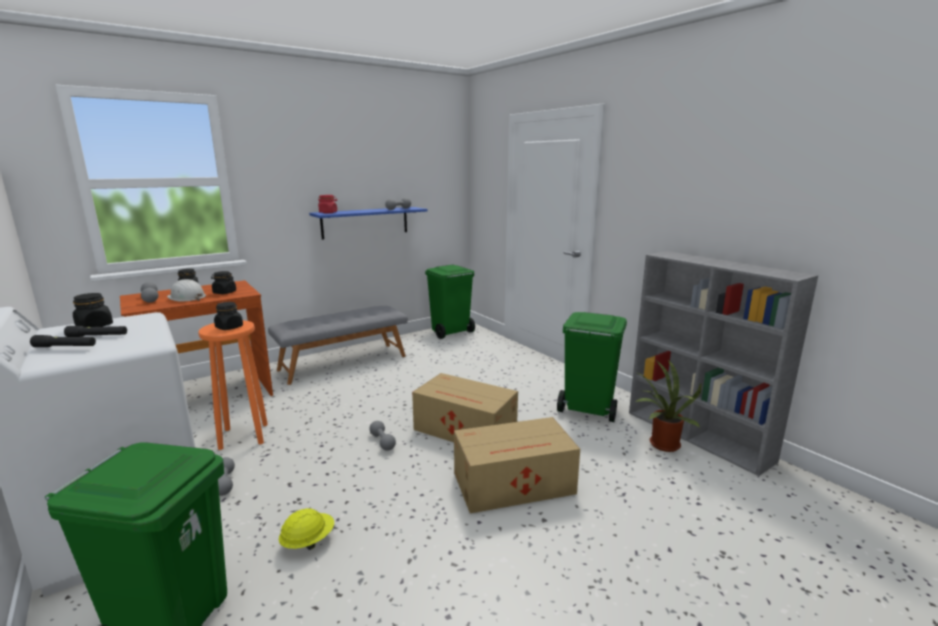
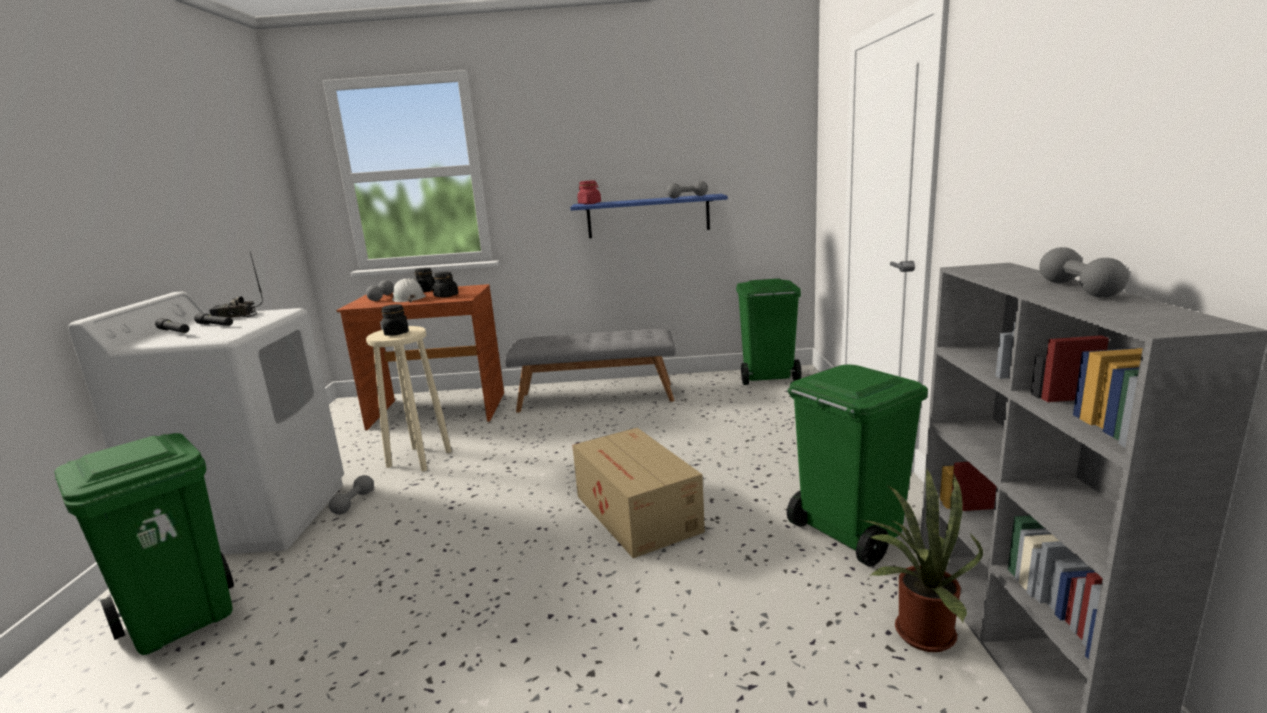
camera: 35 degrees right, 0 degrees up
(95, 326) = (235, 316): black jar -> radio
(243, 436) = (418, 459): orange stool -> beige stool
(308, 541) = (343, 589): yellow hard hat -> none
(382, 442) = (529, 502): grey dumbbell -> grey dumbbell (1078, 289)
(515, 483) = (614, 607): cardboard box -> none

